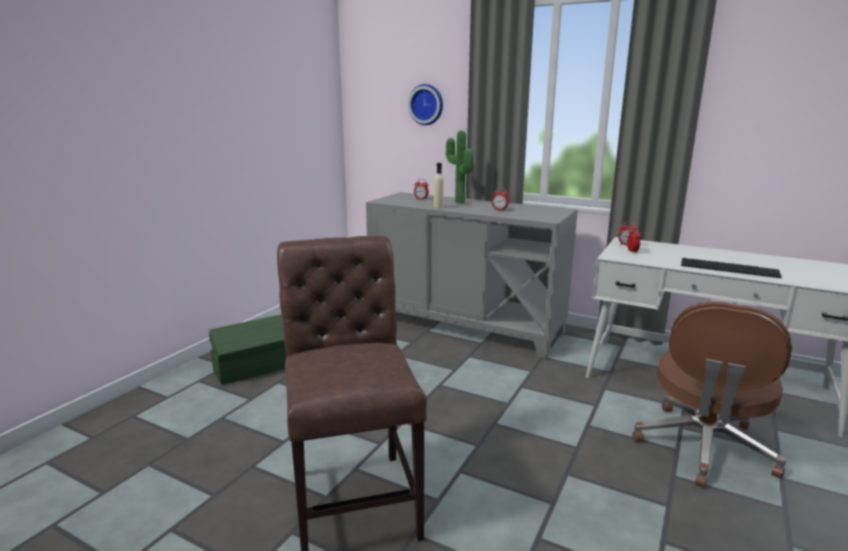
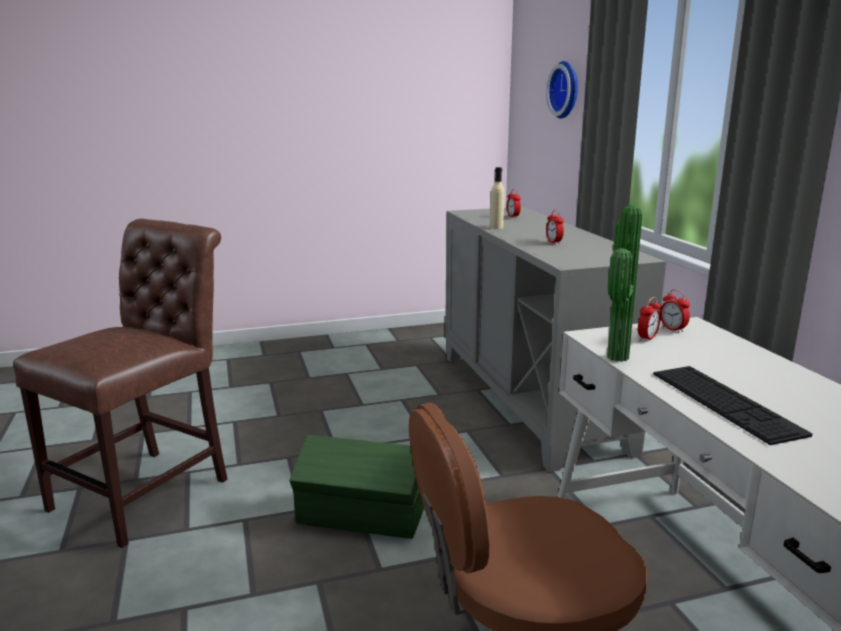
camera: 45 degrees right, 0 degrees up
(256, 368) = (277, 365): green storage box -> green storage box (361, 516)
(458, 202) = (539, 227): potted plant -> potted plant (613, 357)

